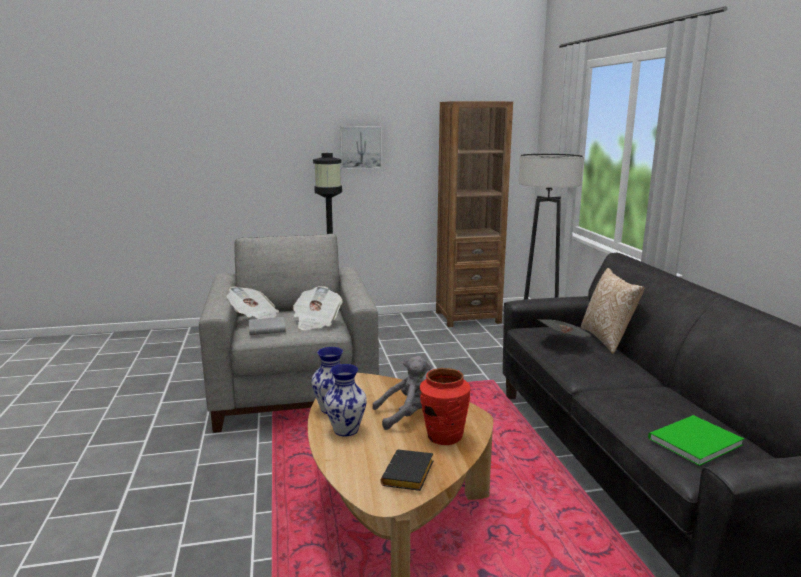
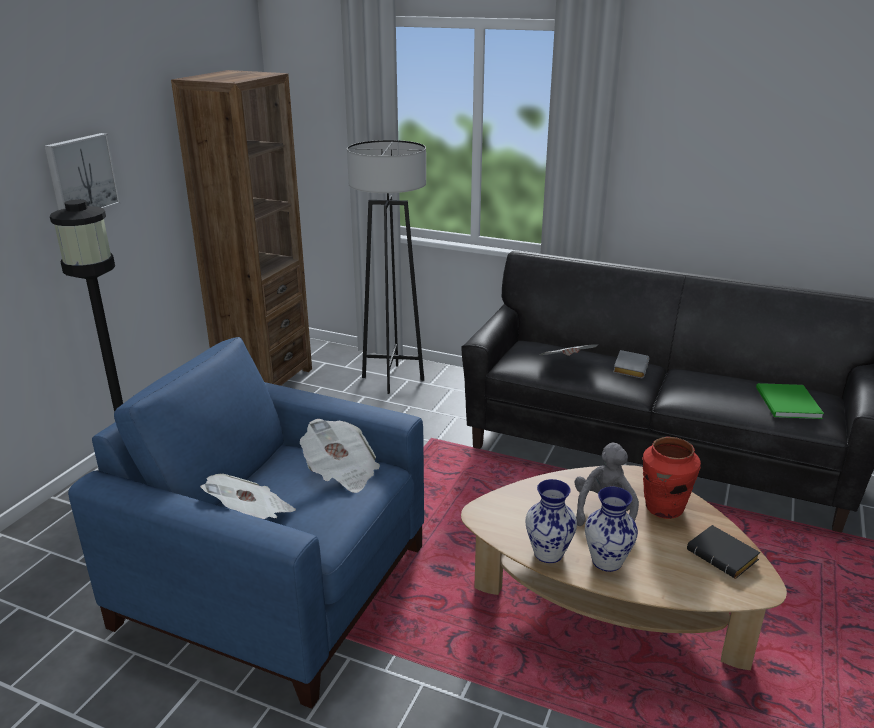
camera: 55 degrees left, 10 degrees up
(268, 329) = (321, 517): grey book -> grey book (629, 367)
(295, 389) = (279, 585): grey armchair -> blue armchair
(607, 339) = (571, 345): pillow -> none

